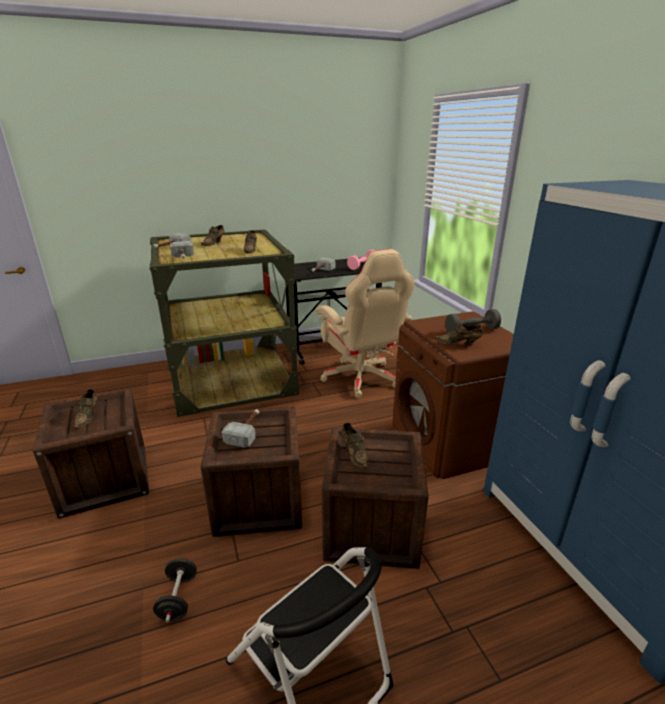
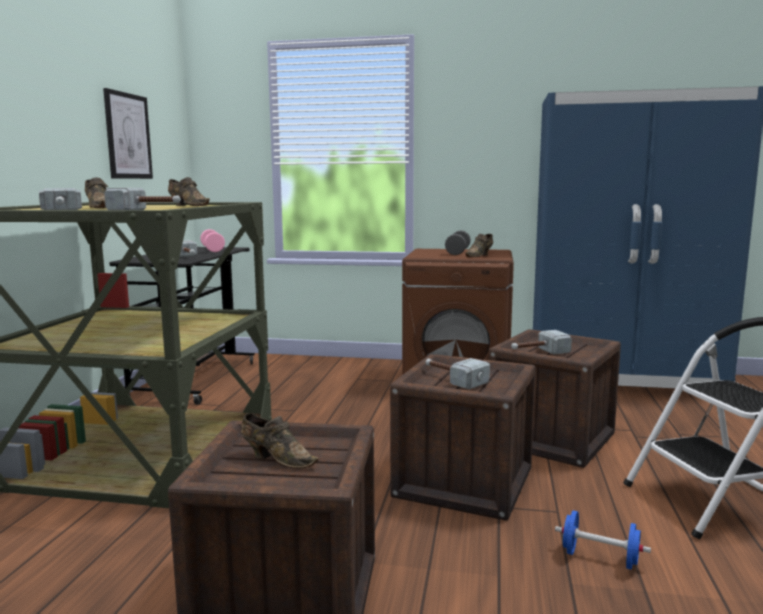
camera: 60 degrees left, 15 degrees down
(178, 598) = (600, 558): black dumbbell -> blue dumbbell
(316, 182) = (128, 136): none -> picture
(354, 454) = (538, 352): brown shoe -> hammer
(360, 377) = (290, 385): beige office chair -> none

